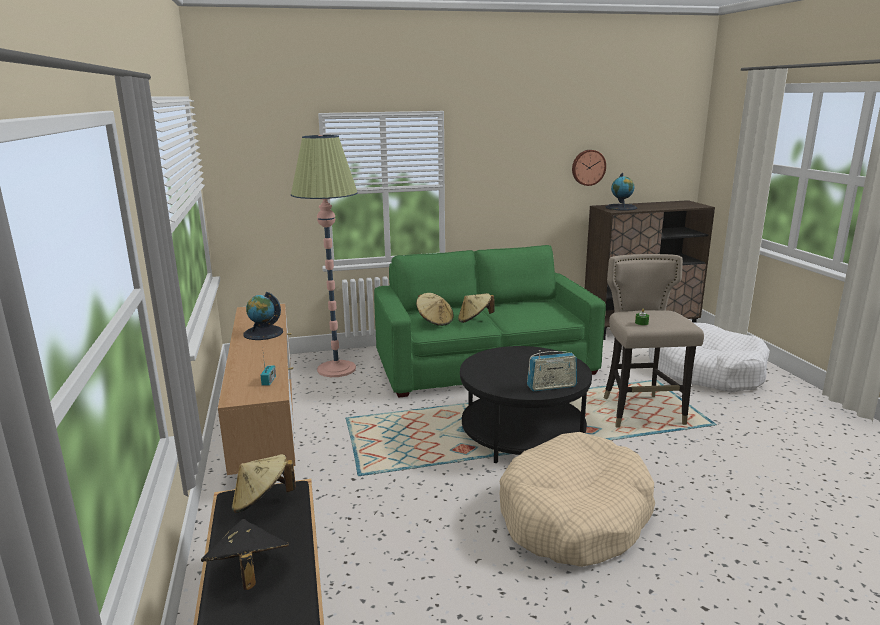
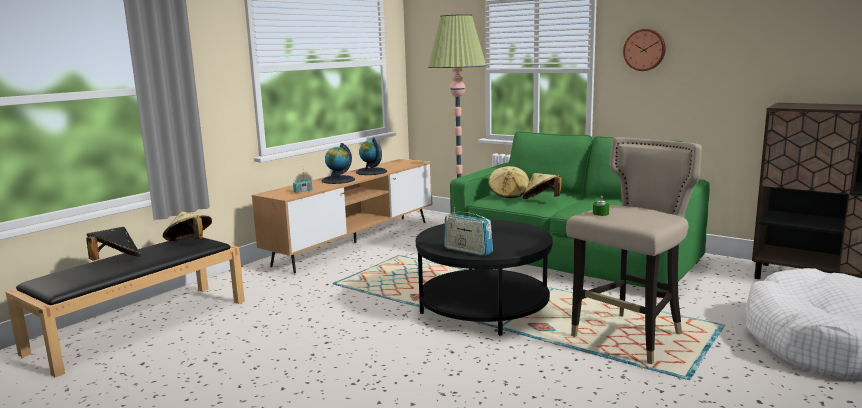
camera: 50 degrees right, 5 degrees down
(574, 516) = (388, 362): beige dog bed -> none
(588, 167) = (778, 52): wall clock -> wall clock (644, 50)
(621, 207) = (807, 105): globe -> globe (338, 180)

